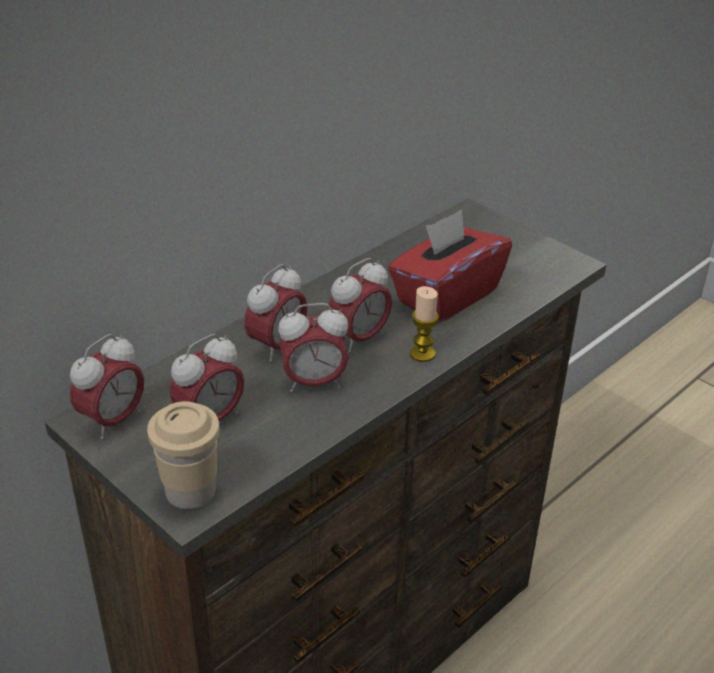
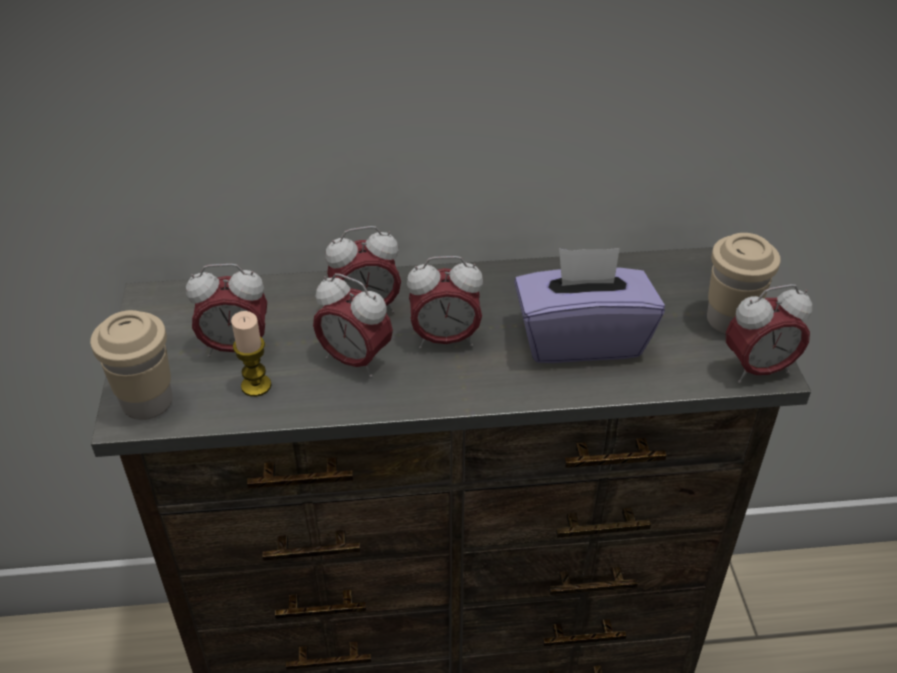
camera: 40 degrees right, 5 degrees up
(113, 421) = (168, 308): alarm clock -> alarm clock (757, 370)
(422, 354) = (485, 385): candle -> candle (256, 386)
(446, 296) = (581, 339): red tissue box -> purple tissue box
(518, 245) = (729, 321): none -> beige cup

